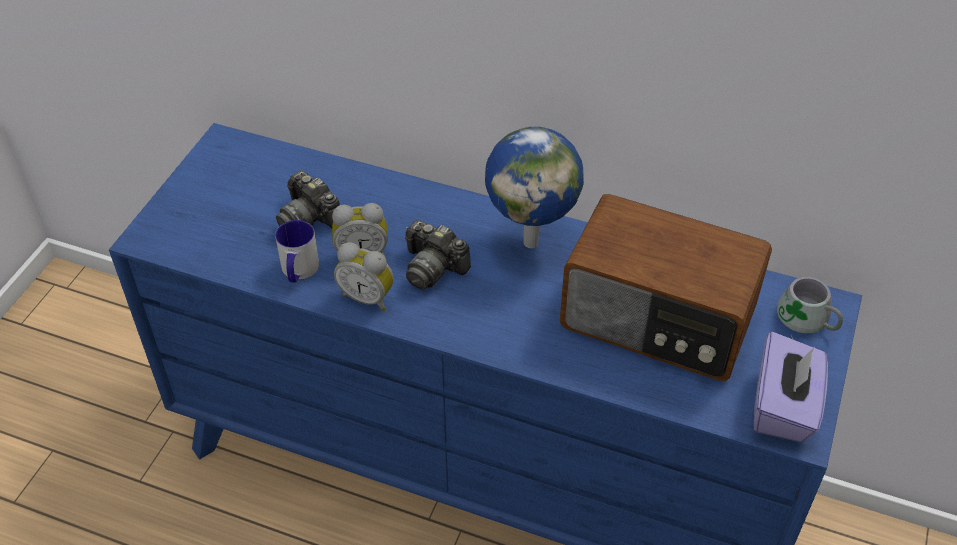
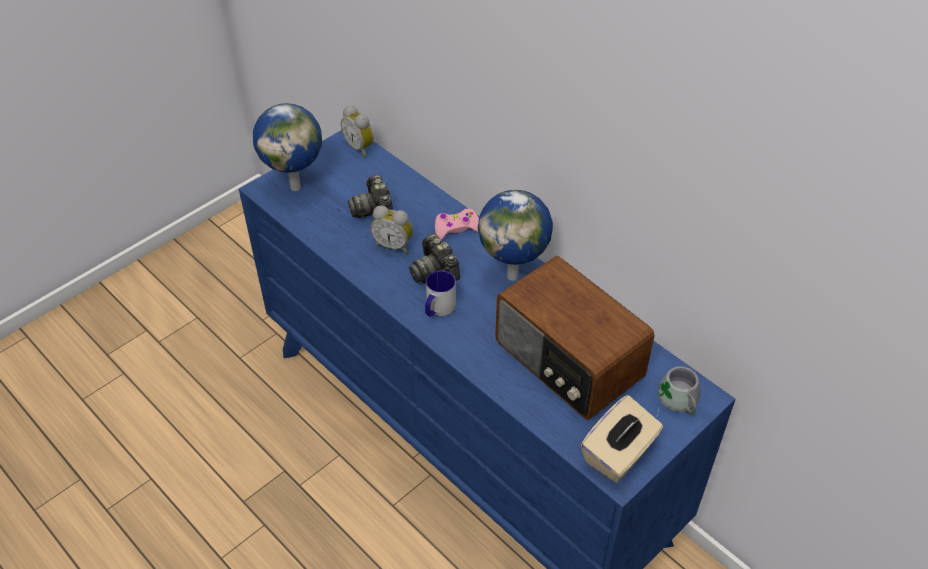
camera: 25 degrees right, 0 degrees up
(188, 221) = (296, 186): none -> globe
(298, 271) = (346, 243): mug -> mug (438, 309)
(368, 297) = (380, 275): alarm clock -> alarm clock (361, 147)
(428, 208) = (456, 228): none -> pink game controller
(783, 407) = (619, 454): purple tissue box -> beige tissue box

